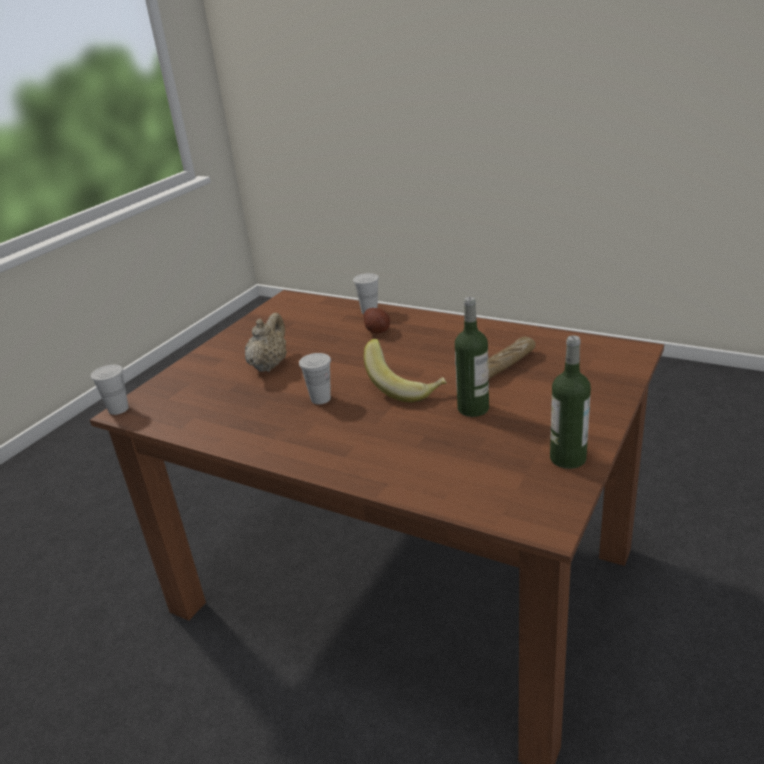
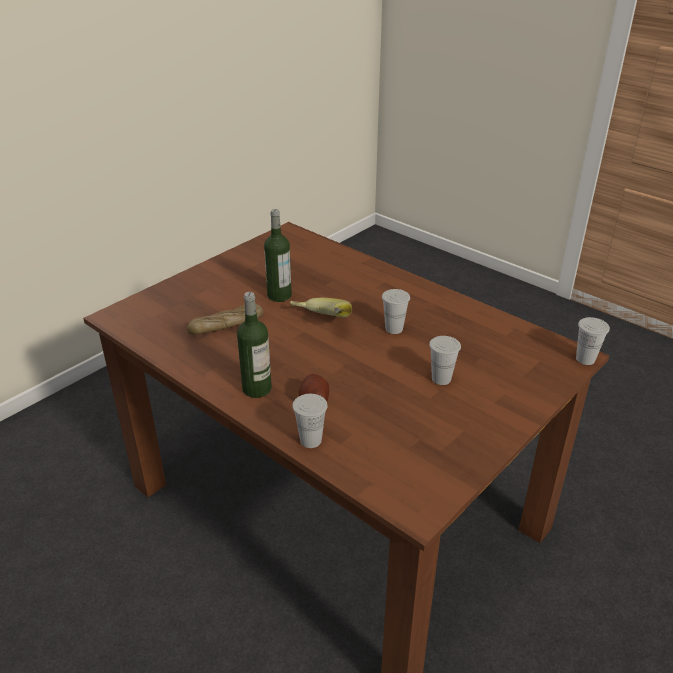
camera: 170 degrees left, 5 degrees up
(269, 365) = (441, 379): beige teapot -> white cup
(567, 458) = (248, 255): bottle -> bottle (257, 389)

